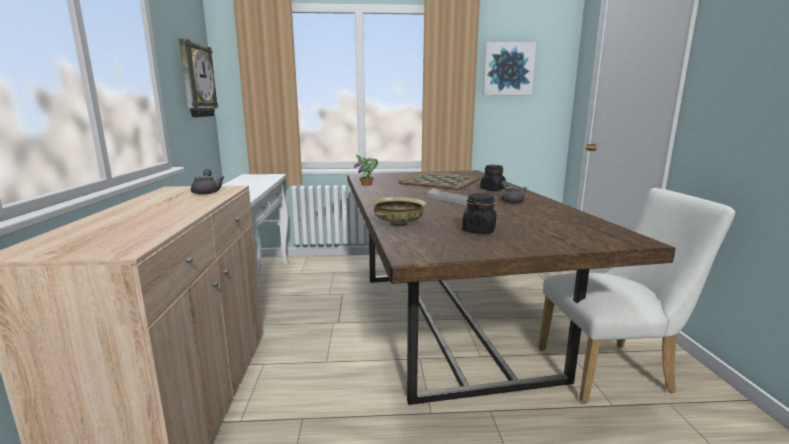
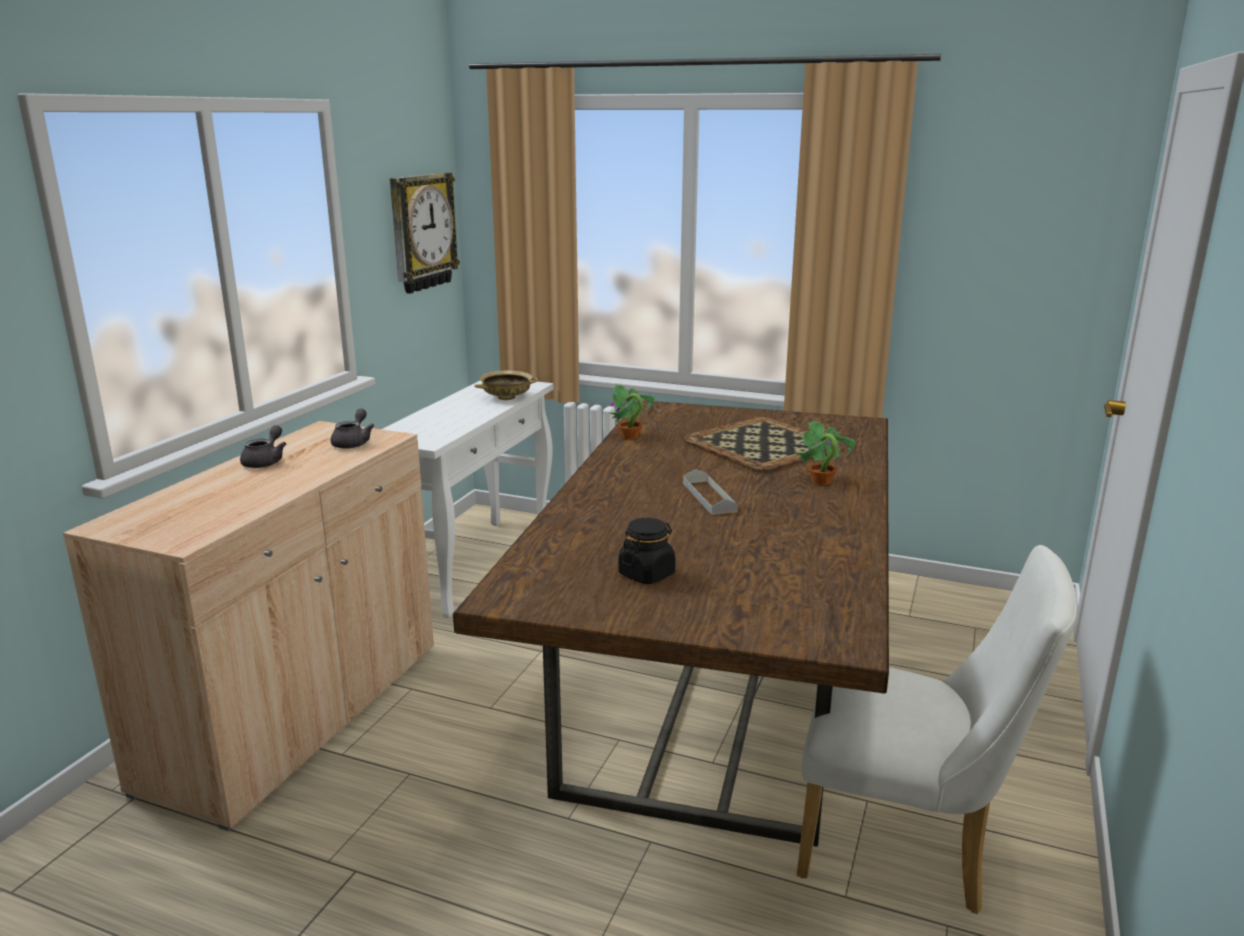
camera: 25 degrees right, 5 degrees up
(399, 224) = (558, 538): beige bowl -> beige bowl (507, 397)
(492, 189) = (821, 481): black jar -> potted plant
(508, 69) = (980, 218): picture -> none
(510, 200) = (804, 516): grey teapot -> grey teapot (266, 461)

